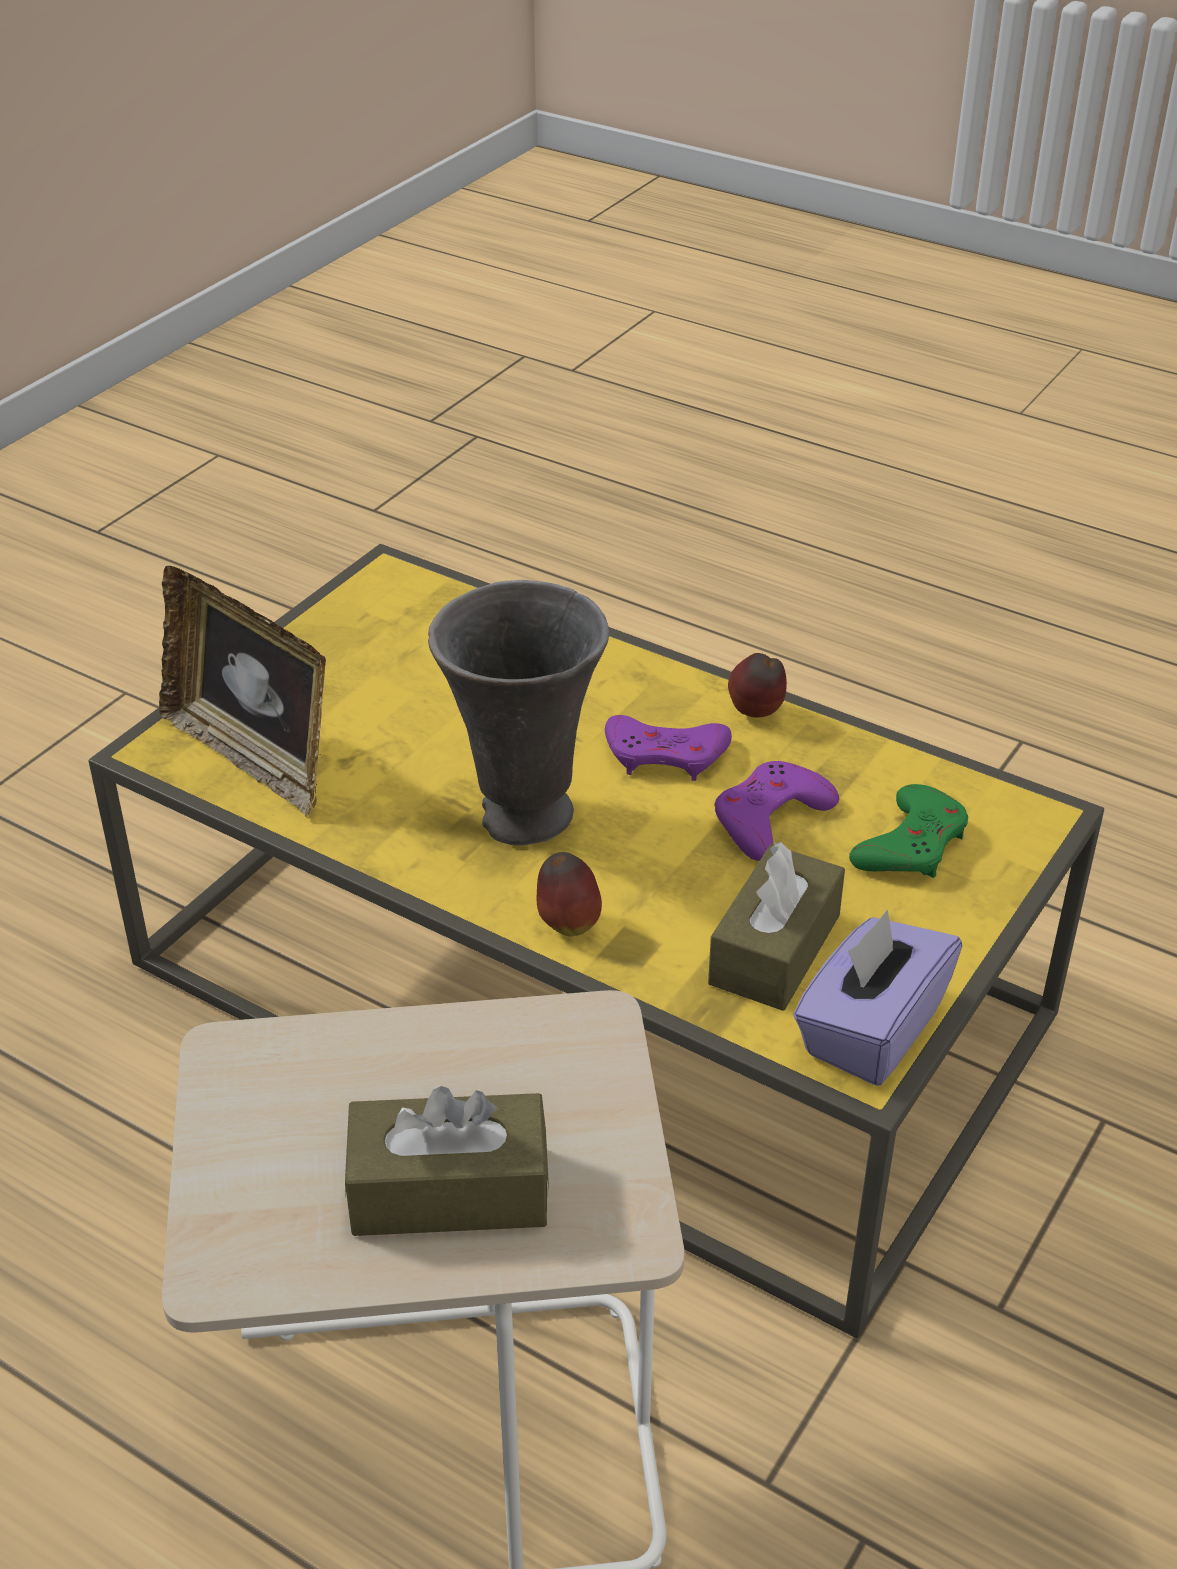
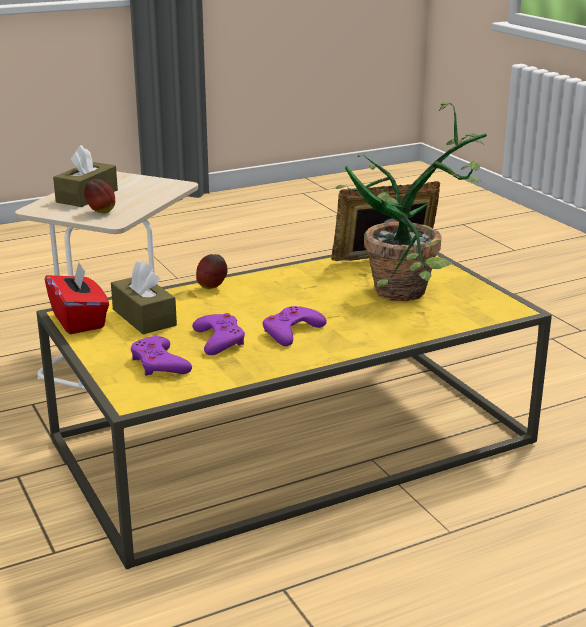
camera: 120 degrees right, 15 degrees down
(402, 680) = (413, 294): none -> potted plant
(523, 818) = (285, 295): grey vase -> none
(756, 714) = (297, 359): apple -> apple (101, 212)
(870, 1030) = (79, 320): purple tissue box -> red tissue box
(911, 844) = (159, 363): green game controller -> purple game controller

